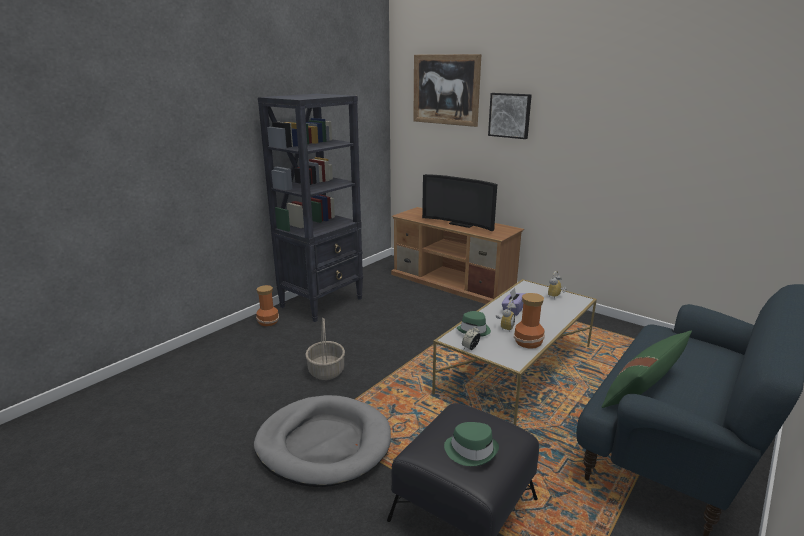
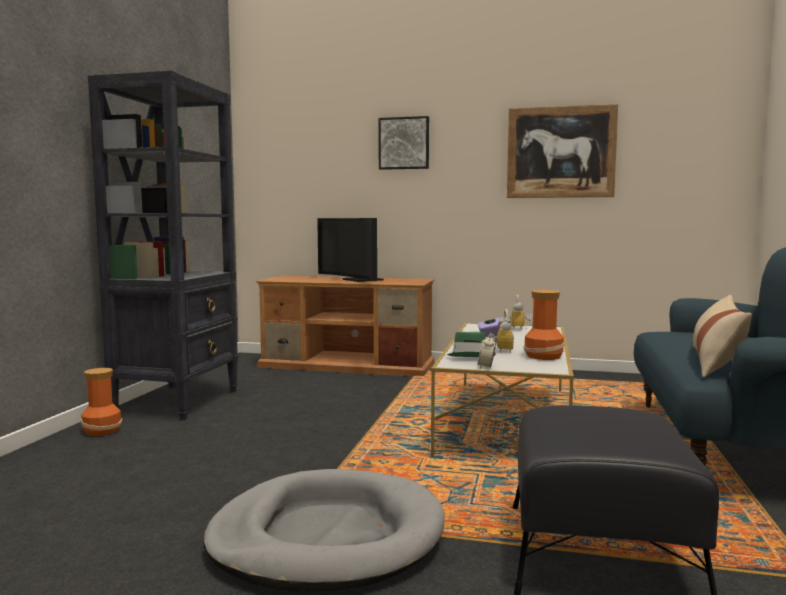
camera: 25 degrees left, 15 degrees down
(326, 371) = (251, 463): basket -> none
(446, 89) = (315, 120): picture -> picture (560, 152)
(461, 224) = (357, 280): television -> television turned 45 degrees clockwise
(471, 450) = (624, 430): green hat -> none
(643, 389) = (716, 362): green pillow -> beige pillow

